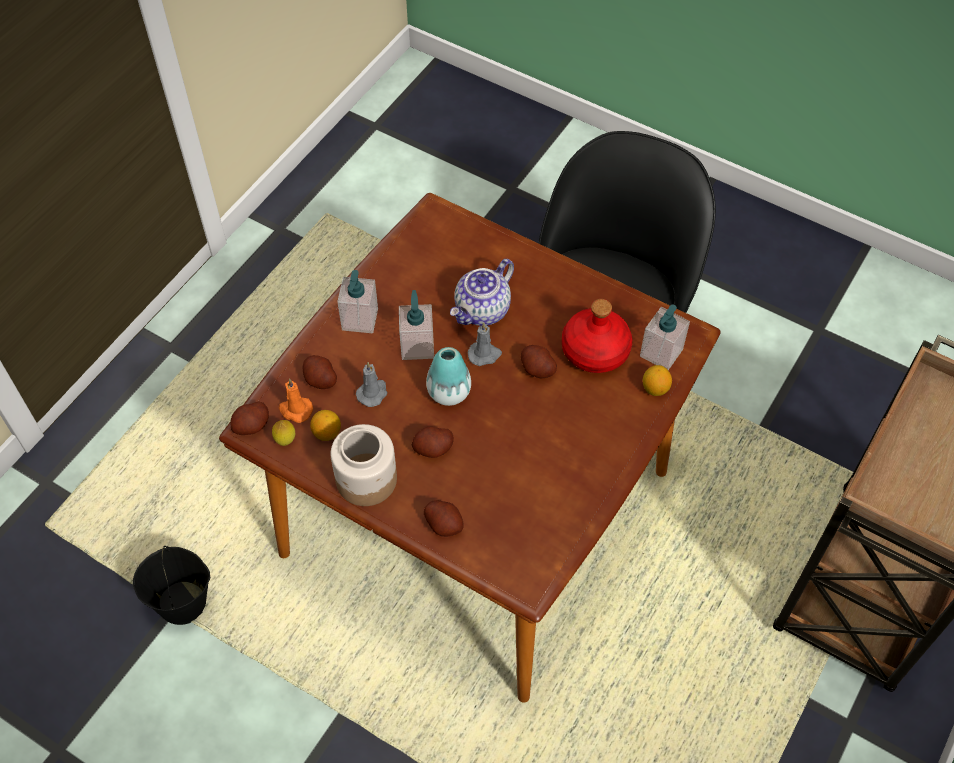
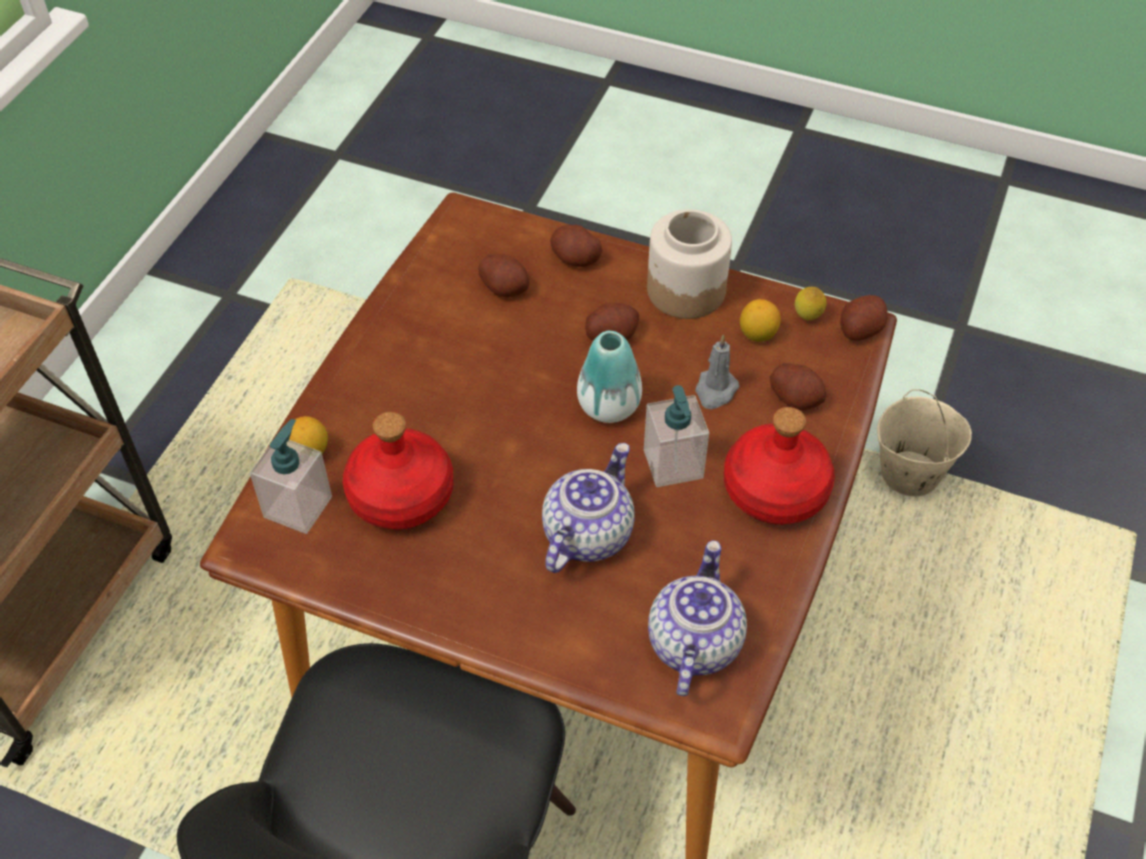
camera: 170 degrees right, 5 degrees down
(183, 602) = (908, 475): black bucket -> beige bucket
(295, 410) = (812, 355): orange candle -> none
(360, 319) = (774, 491): soap dispenser -> red bottle
(437, 244) = (693, 642): none -> teapot
(484, 354) = (569, 466): grey candle -> none
(537, 369) = (486, 456): potato -> potato (505, 287)

